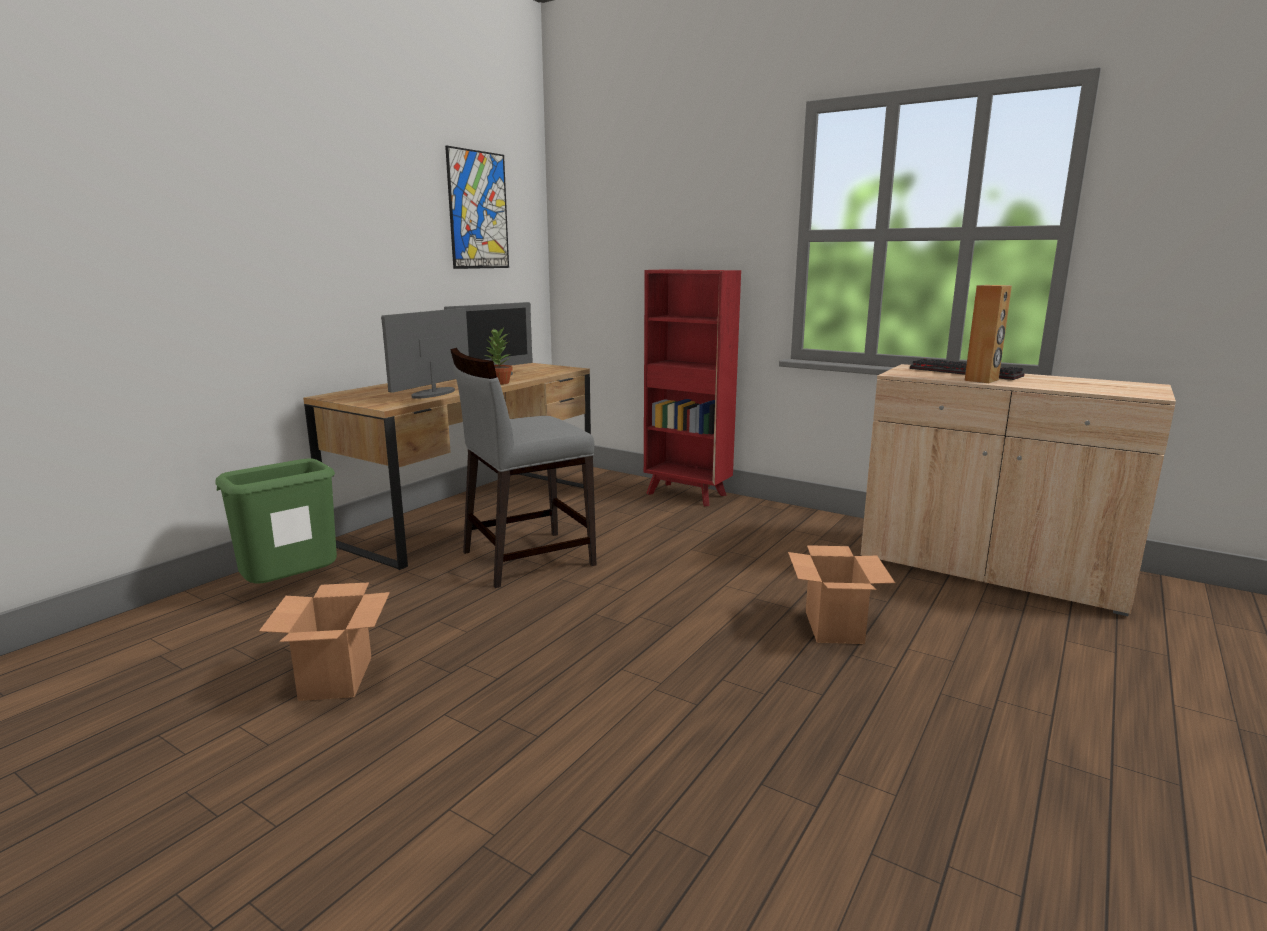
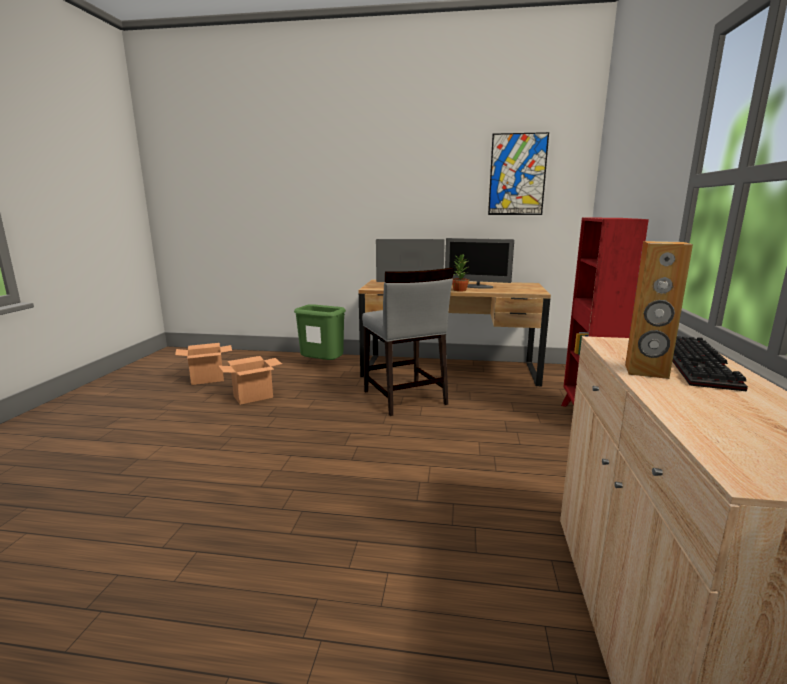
camera: 65 degrees right, 0 degrees up
(526, 558) = (404, 398): grey chair -> grey chair turned 150 degrees counterclockwise
(833, 626) = (399, 525): cardboard box -> cardboard box (208, 379)

